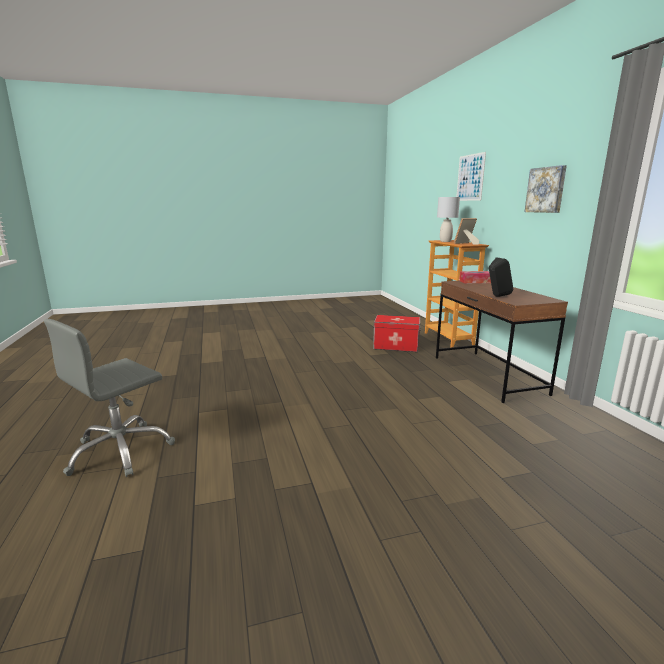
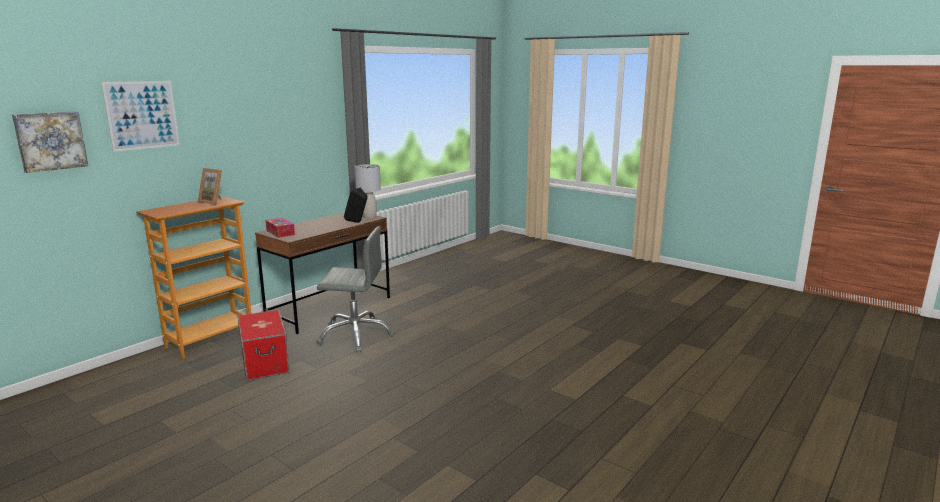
camera: 125 degrees left, 0 degrees up
(120, 451) = (668, 398): grey office chair -> grey office chair (355, 335)
(445, 241) = (177, 210): grey table lamp -> grey table lamp (369, 217)
(546, 190) = (280, 126): picture -> picture (50, 141)

